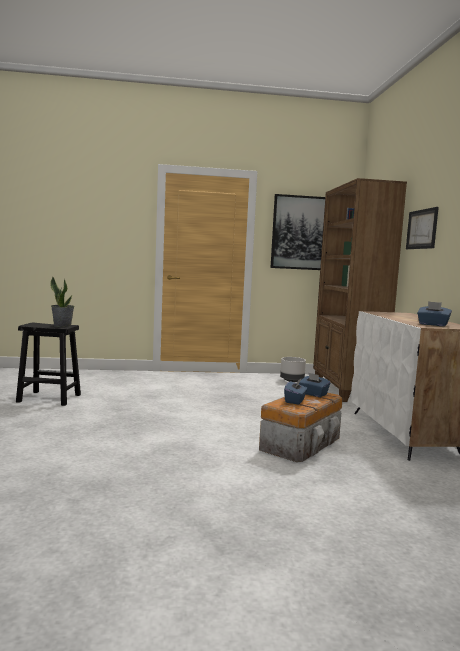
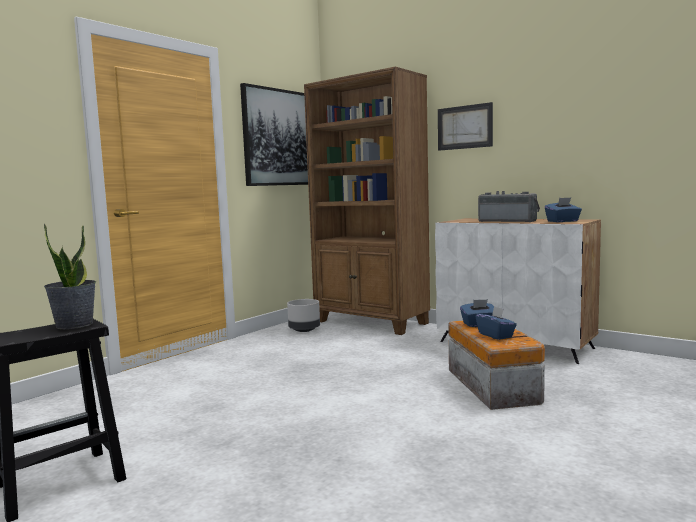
camera: 45 degrees left, 0 degrees up
(403, 318) = (508, 221): none -> radio

